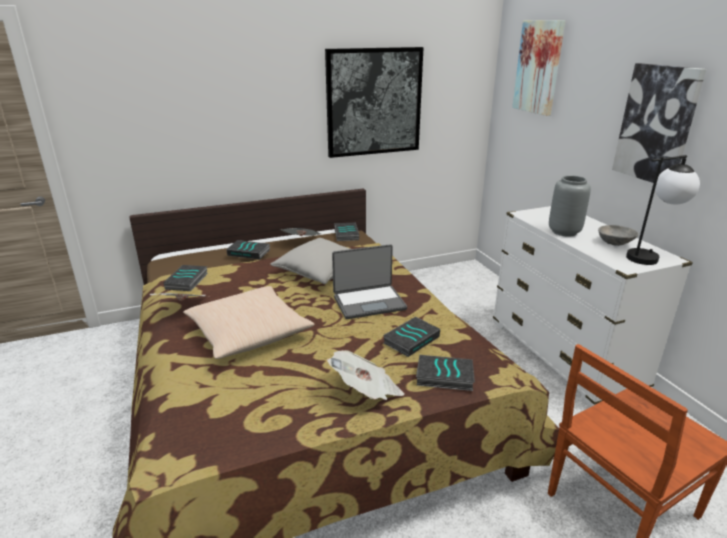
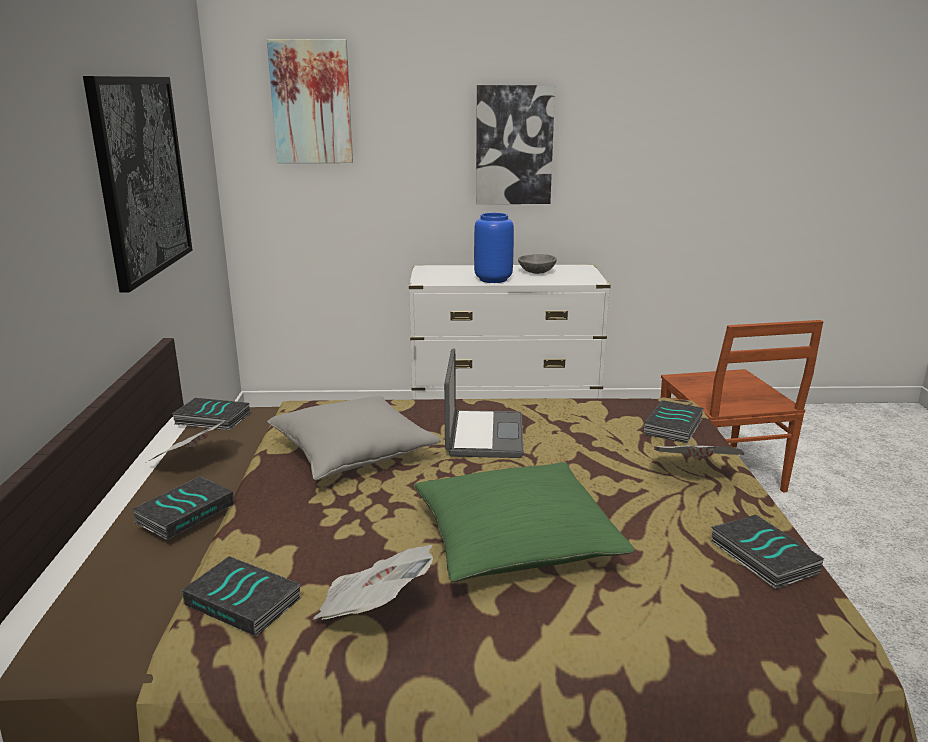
camera: 70 degrees left, 5 degrees down
(248, 332) = (515, 541): beige pillow -> green pillow
(411, 339) = (591, 428): book -> book (761, 557)
(564, 232) = (492, 279): grey vase -> blue vase
(650, 256) = (575, 270): table lamp -> none

